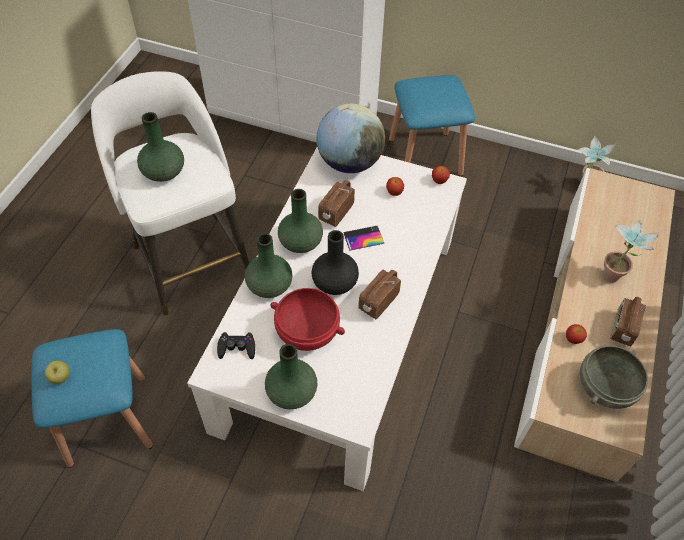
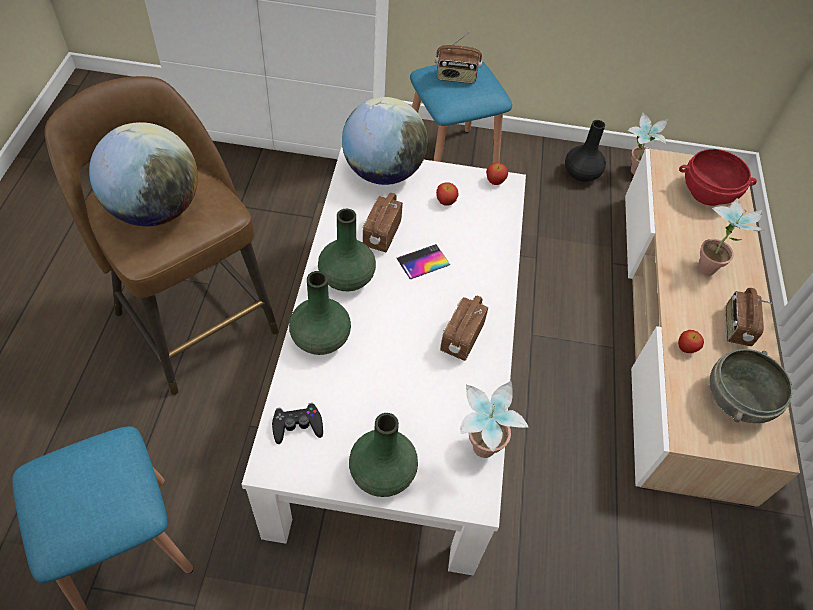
camera: 15 degrees left, 0 degrees up
(61, 377) = (62, 507): apple -> none
(163, 172) = (155, 209): green vase -> globe
(191, 259) = (194, 319): white stool -> brown stool
(307, 333) = (383, 392): red bowl -> red bowl (707, 194)
(335, 283) = (402, 323): black vase -> black vase (581, 174)
(368, 391) = (478, 454): none -> potted plant
(430, 90) = (456, 77): none -> radio

